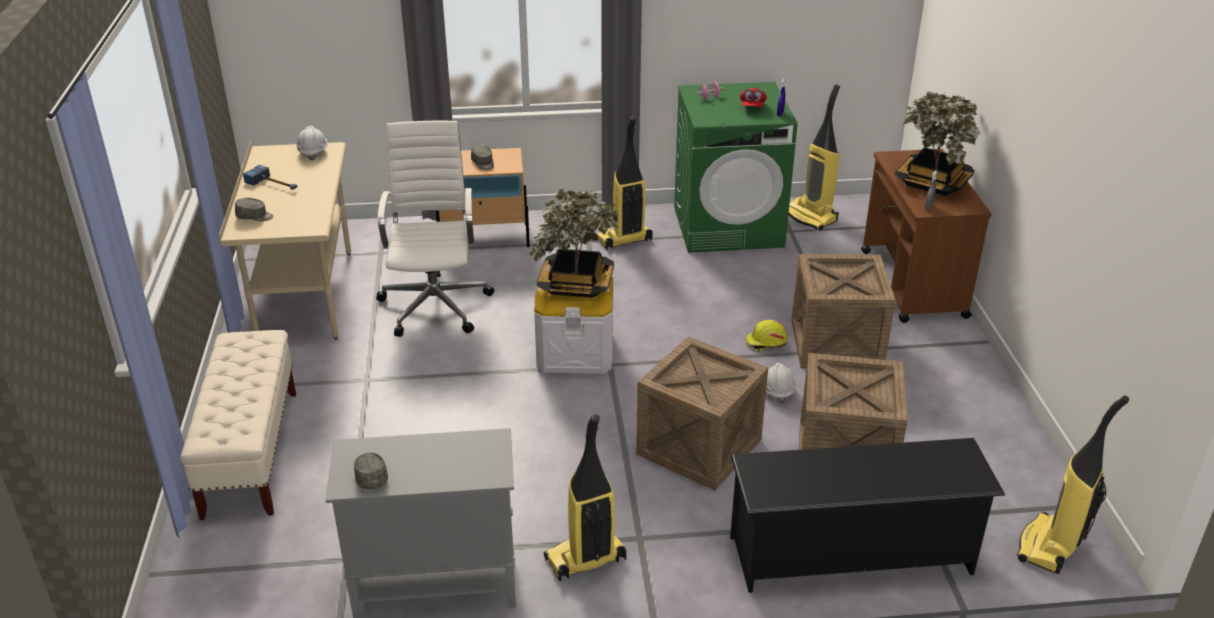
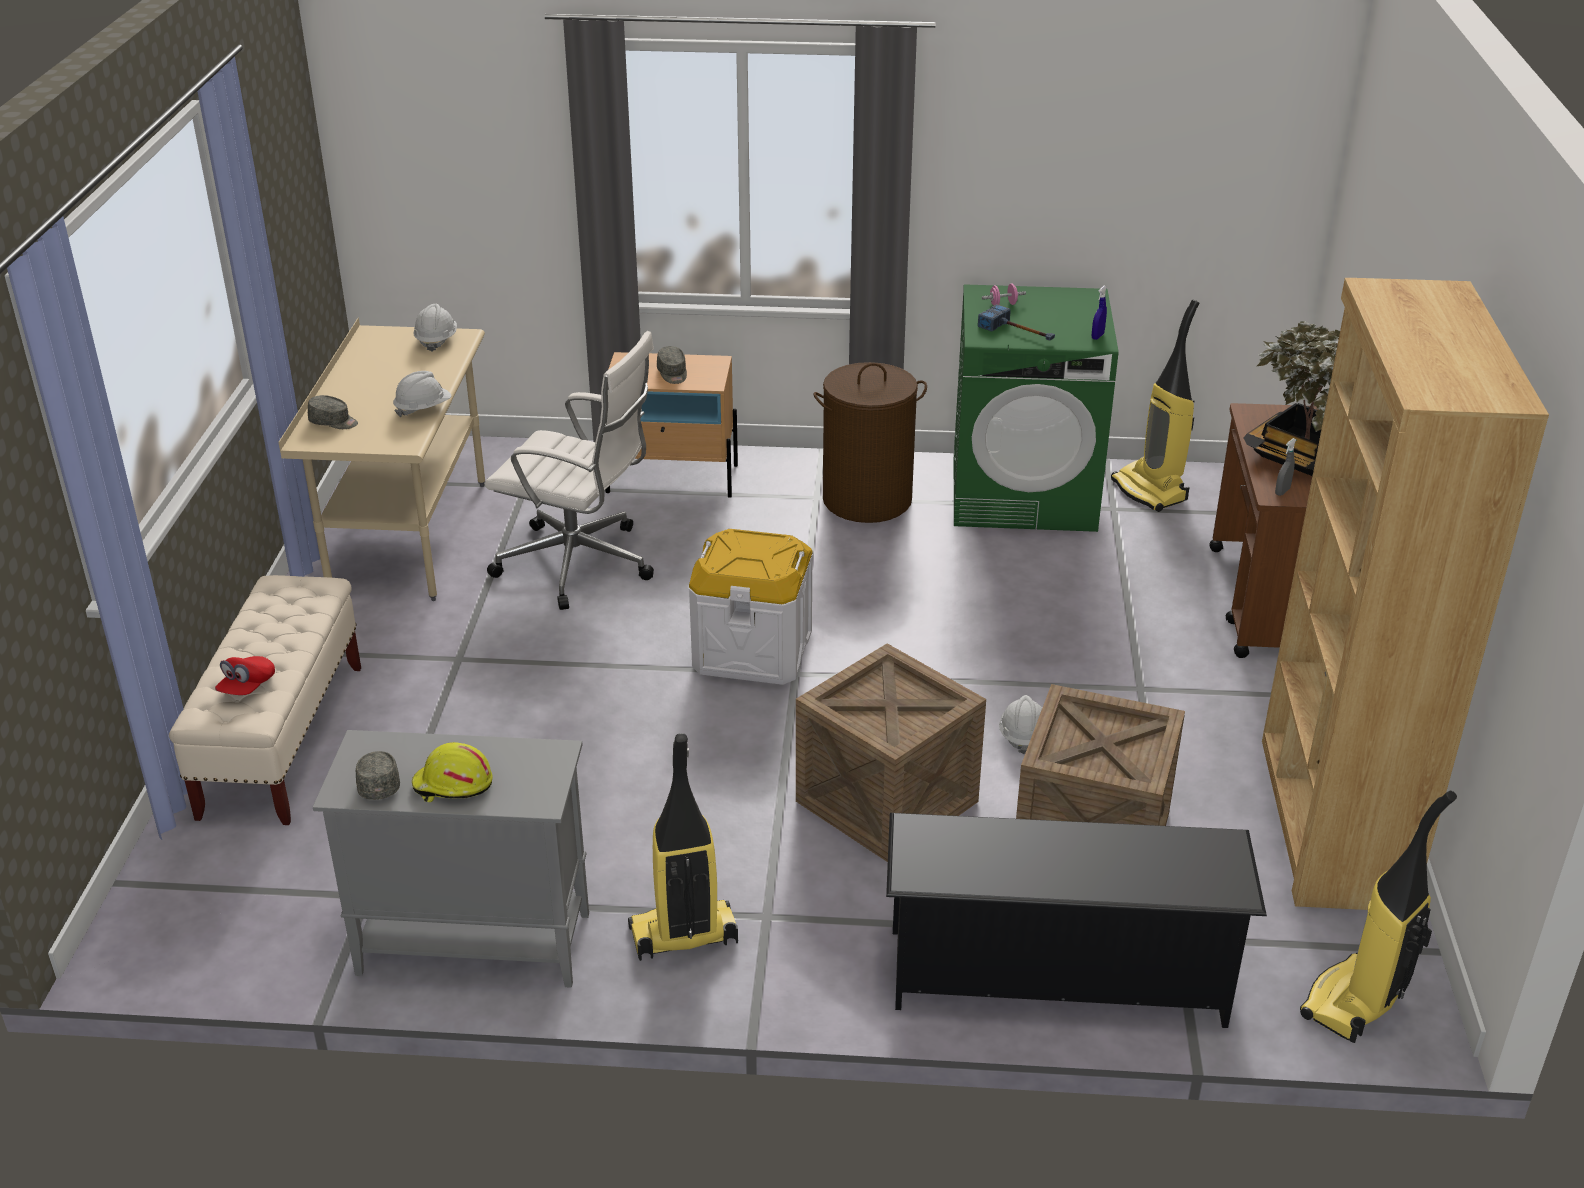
camera: 10 degrees right, 0 degrees up
(274, 185) = (371, 381): hammer -> hammer (1018, 332)
(318, 201) = (423, 409): none -> white hard hat
(436, 304) = (580, 565): white office chair -> white office chair turned 105 degrees clockwise
(576, 284) = (753, 555): potted plant -> none
(623, 240) = (867, 500): vacuum cleaner -> brown laundry basket
(752, 107) = (1060, 324): red cap -> red cap (247, 687)
(766, 342) = (1028, 666): yellow hard hat -> yellow hard hat (452, 785)
(836, 344) = (1130, 678): crate -> none
(996, 426) = (1330, 822): none -> brown bookcase

